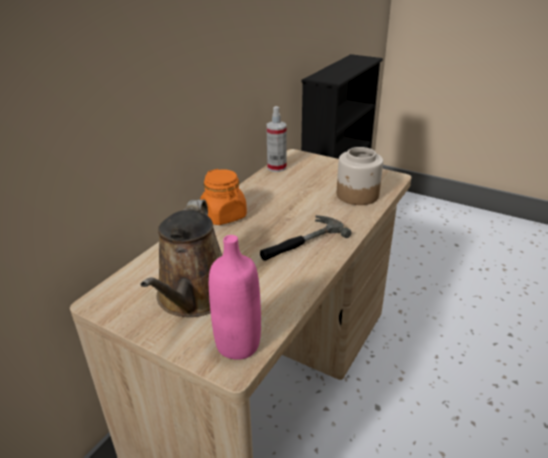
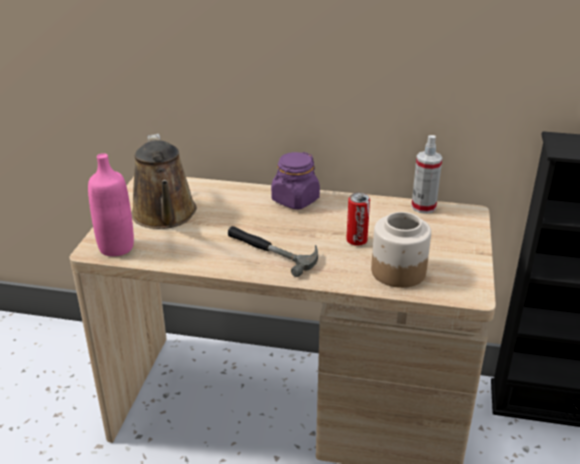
camera: 70 degrees right, 0 degrees up
(193, 297) = (165, 216): brown watering can -> brown watering can turned 90 degrees counterclockwise
(224, 216) = (295, 200): orange jar -> purple jar
(308, 202) = (356, 241): none -> can

